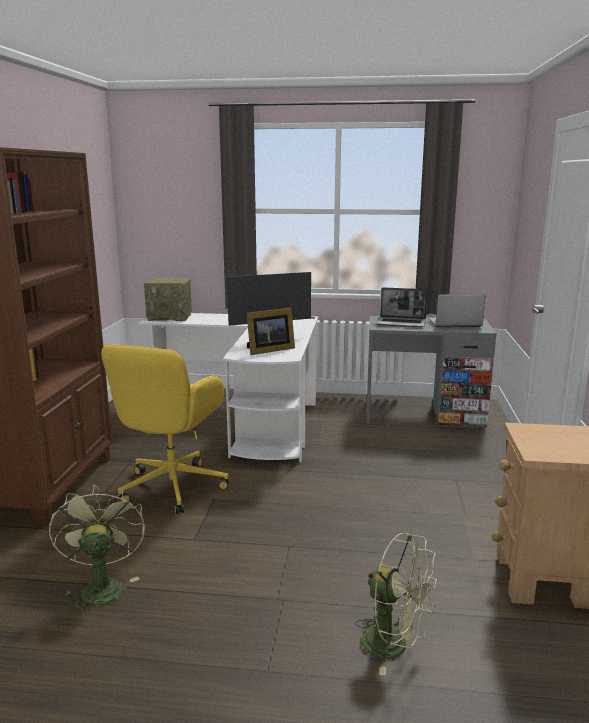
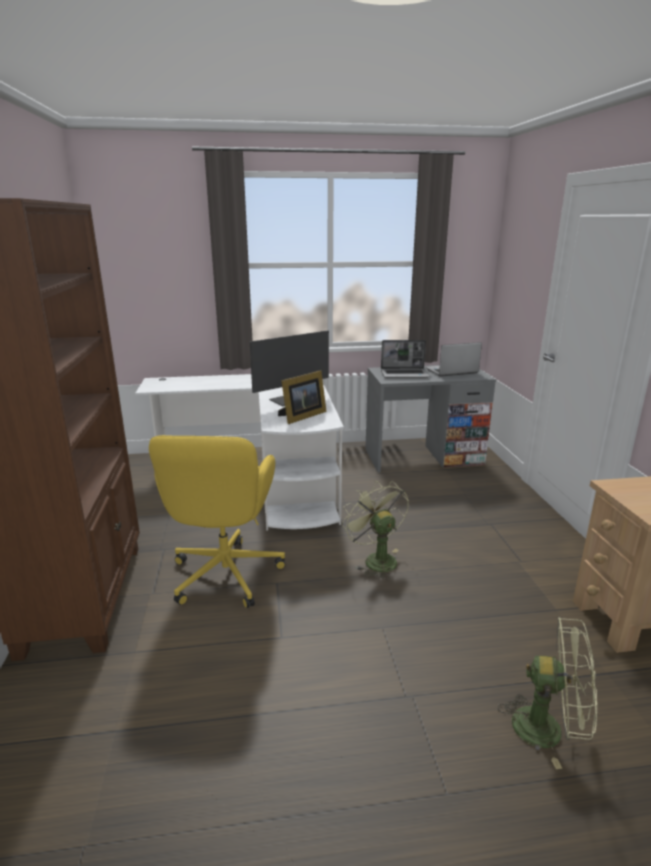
camera: 15 degrees left, 5 degrees up
(101, 586) = (209, 722): green fan -> green fan (375, 559)
(170, 317) = (167, 383): radio -> none

